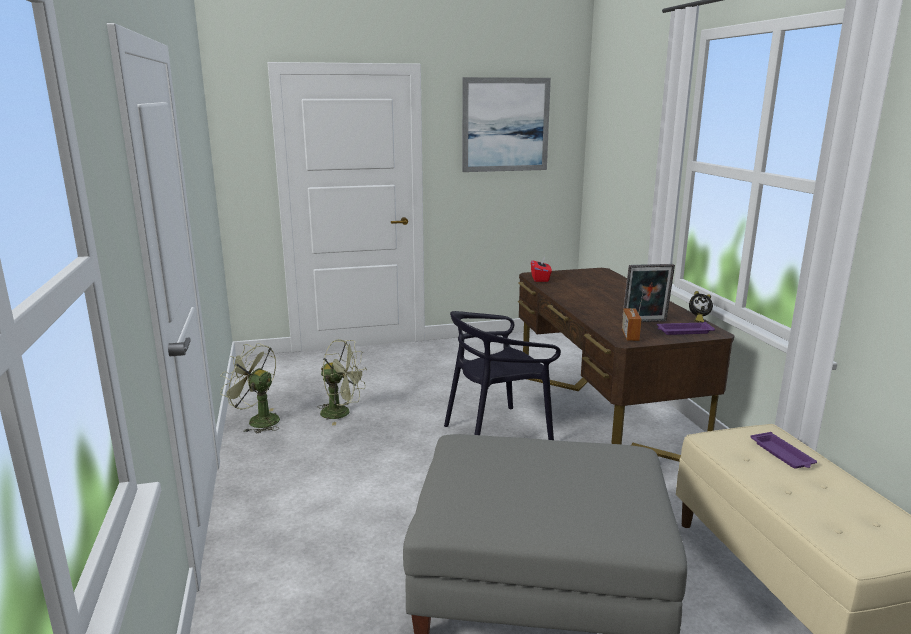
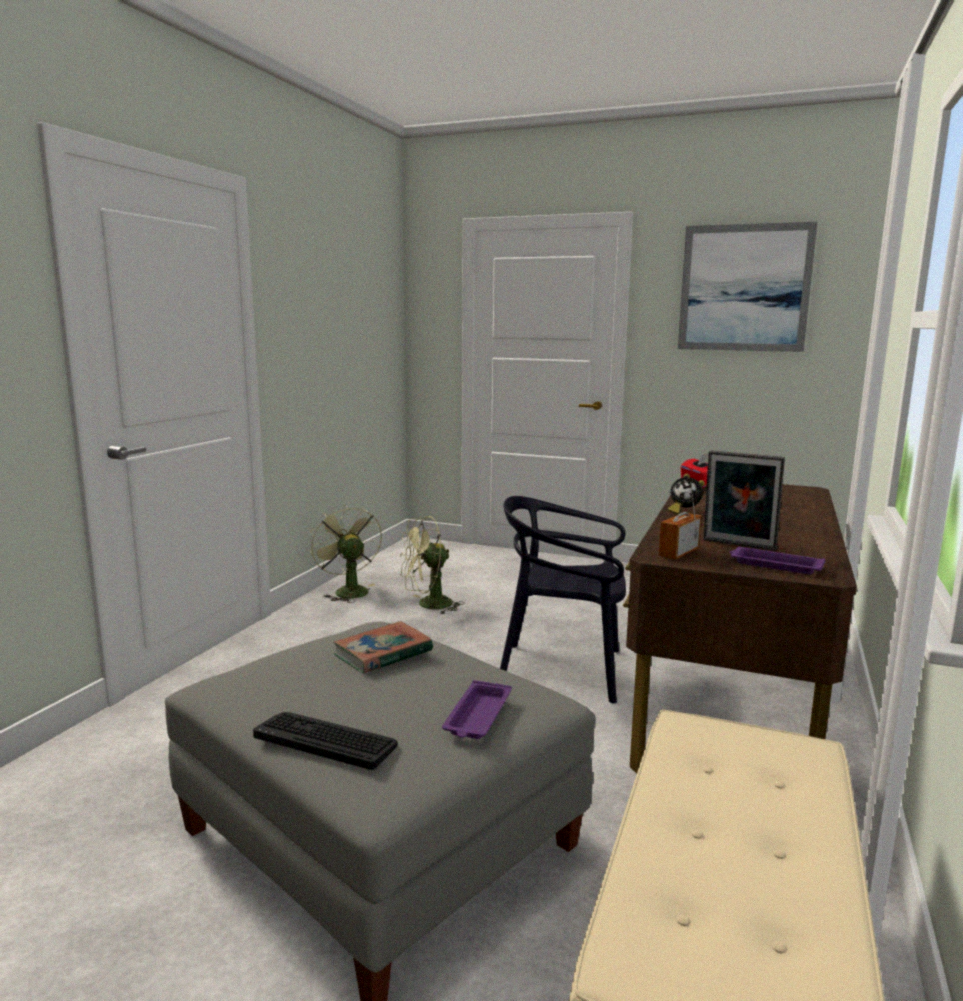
camera: 35 degrees right, 5 degrees down
(342, 413) = (428, 605): green fan -> green fan turned 105 degrees clockwise
(508, 456) = (383, 653): none -> book
(579, 522) = (325, 740): none -> keyboard
(698, 319) = (835, 558): alarm clock -> alarm clock (683, 512)
(782, 454) = (776, 784): purple tray -> purple tray (477, 716)

